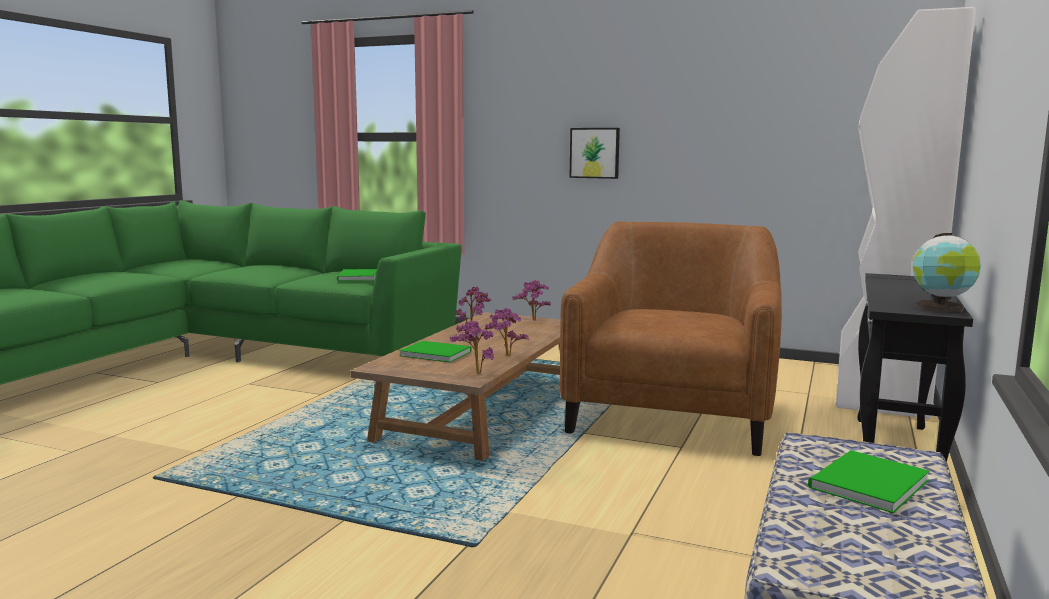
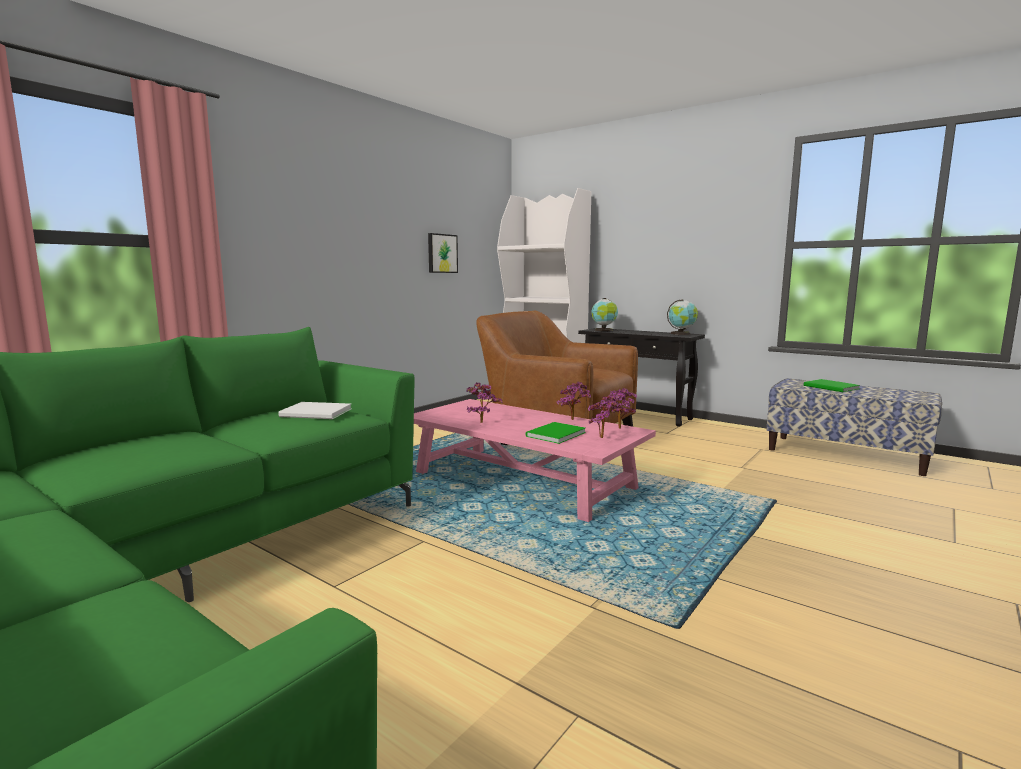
camera: 75 degrees left, 0 degrees up
(356, 277) = (317, 413): green book -> white book
(481, 410) = (521, 480): brown coffee table -> pink coffee table
(533, 321) = (457, 407): potted plant -> potted plant (604, 438)
(595, 153) = (340, 264): picture -> picture (442, 253)
(897, 280) = (604, 330): none -> globe

